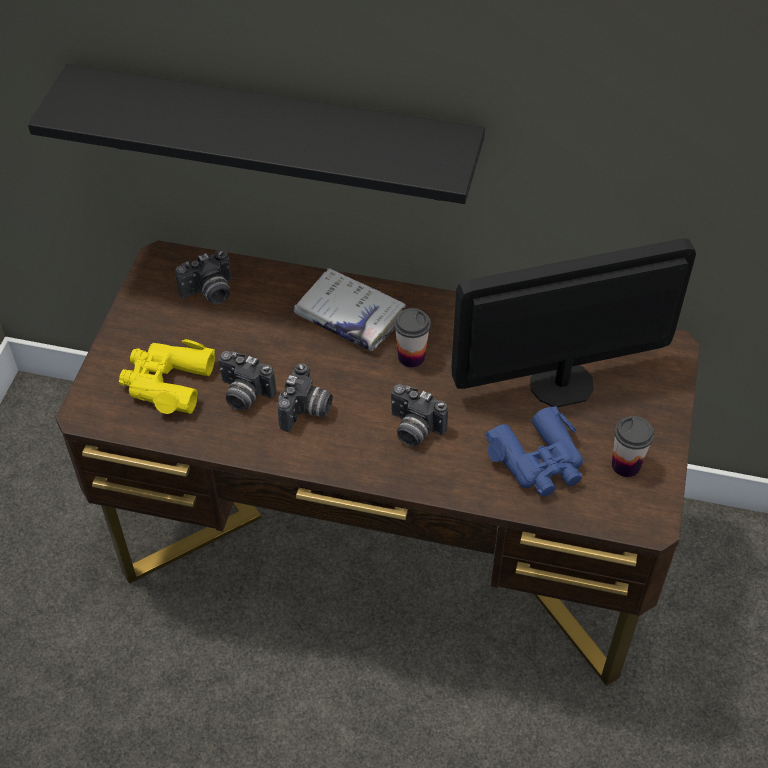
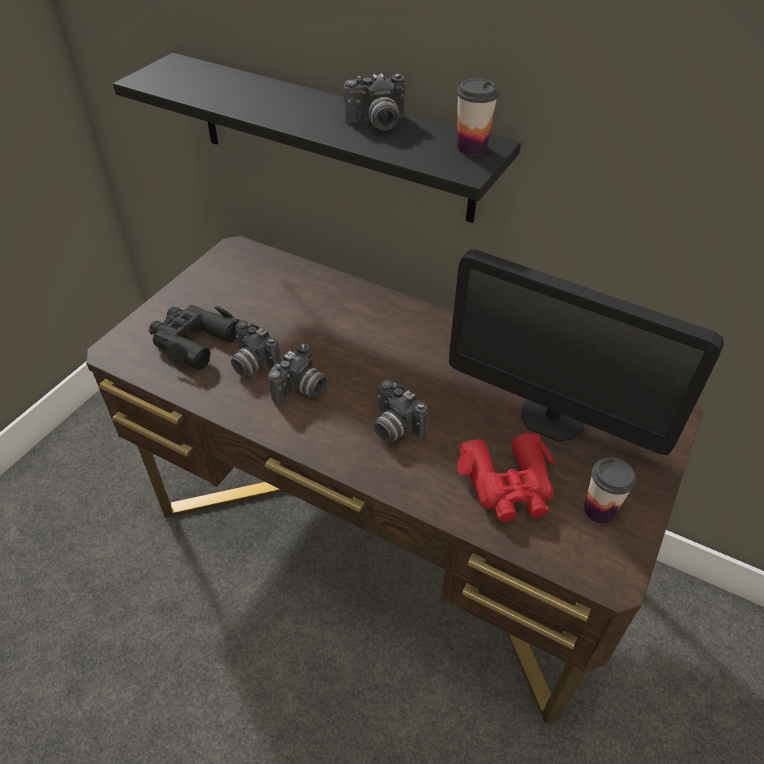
camera: 15 degrees right, 5 degrees down
(167, 382) = (192, 341): yellow binoculars -> black binoculars
(209, 293) = (262, 280): camera -> camera (377, 124)
(349, 317) = (372, 321): white book -> none
(411, 357) = (415, 364): cup -> cup (471, 148)
(539, 461) = (508, 485): blue binoculars -> red binoculars
(561, 384) = (552, 417): monitor -> monitor turned 150 degrees counterclockwise

